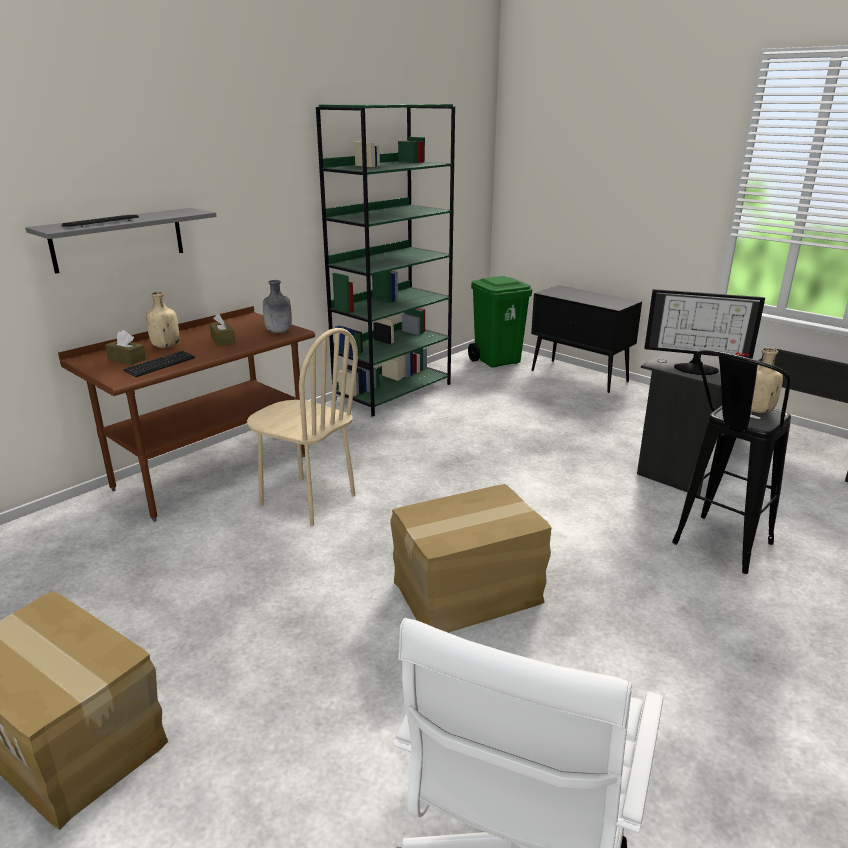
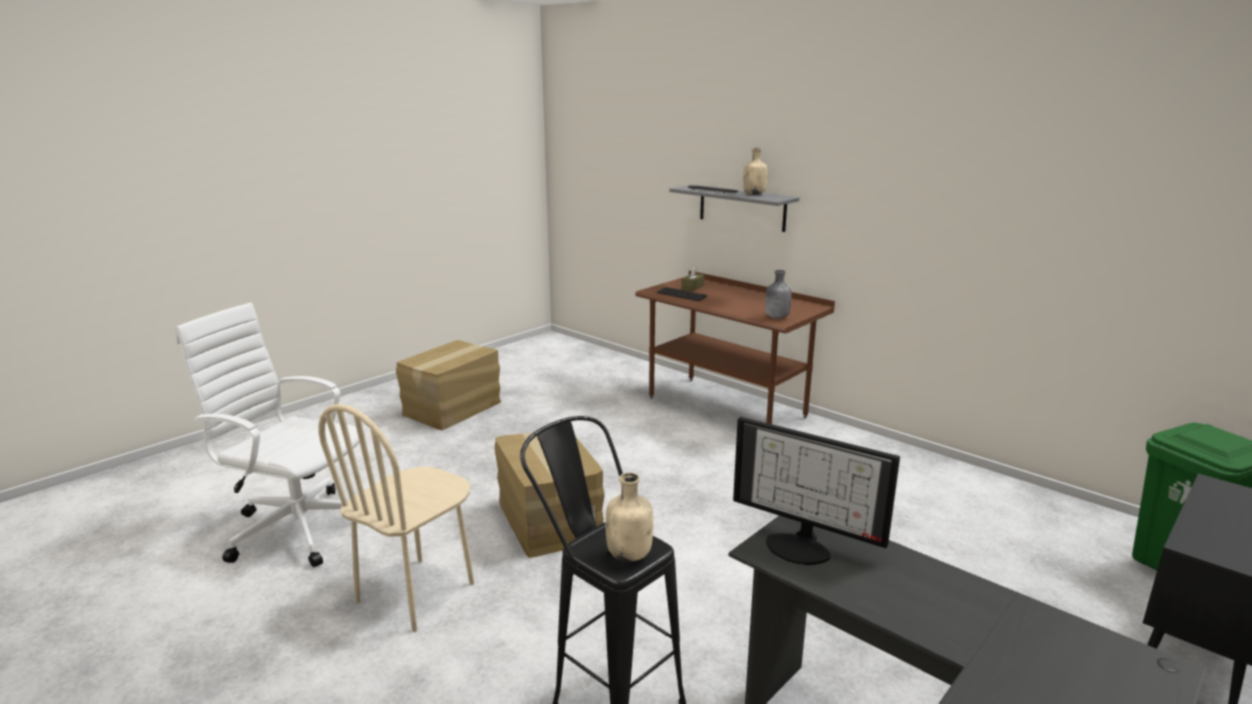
camera: 90 degrees right, 5 degrees down
(165, 346) = (724, 292): beige bottle -> beige bottle (754, 194)
(223, 340) = (745, 304): brown tissue box -> none
(307, 500) = (687, 447): beige chair -> beige chair (416, 593)
(393, 391) = (964, 480): green bookcase -> none
(696, 367) = (801, 545): monitor -> monitor turned 75 degrees counterclockwise

